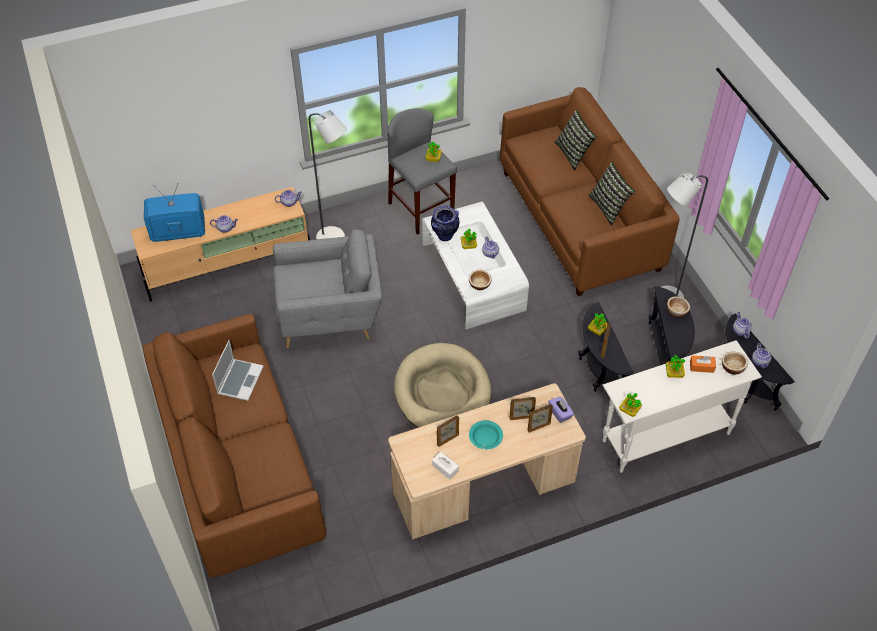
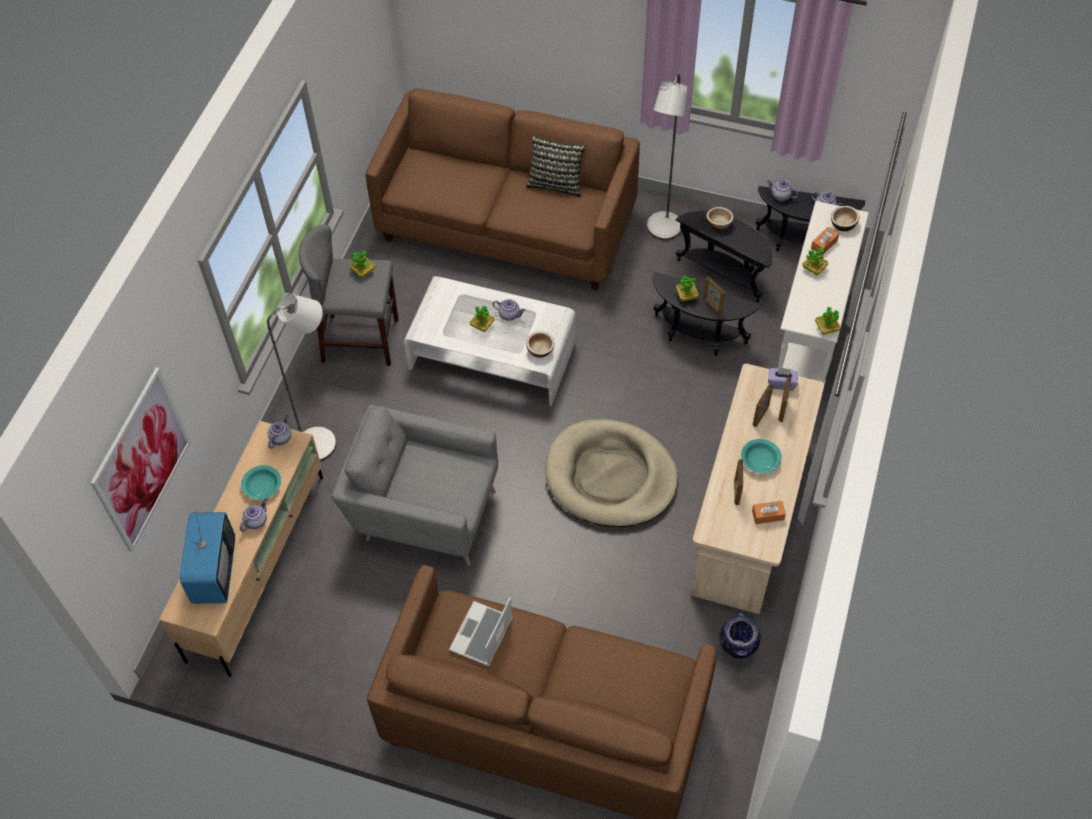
camera: 50 degrees left, 5 degrees up
(176, 131) = (142, 460): none -> picture
(178, 232) = (214, 571): television -> television turned 150 degrees clockwise
(240, 380) = (482, 635): laptop -> laptop turned 120 degrees counterclockwise
(250, 216) = (262, 486): none -> turquoise bowl
(330, 317) = (424, 513): grey armchair -> grey armchair turned 105 degrees counterclockwise
(445, 236) = (450, 337): vase -> vase (737, 650)
(445, 468) = (767, 515): white tissue box -> orange tissue box
(573, 153) = (462, 161): pillow -> none

